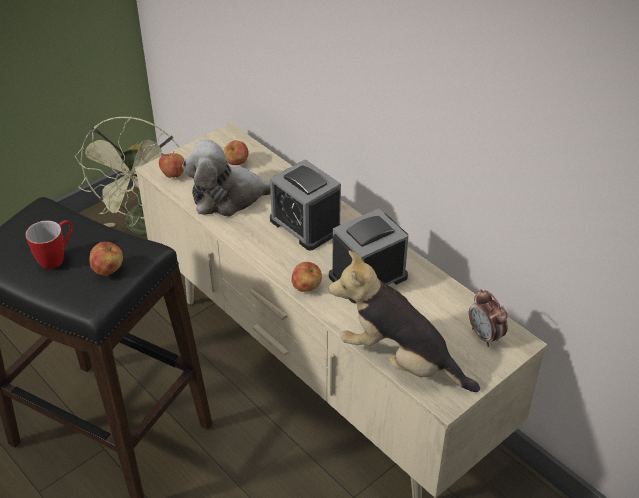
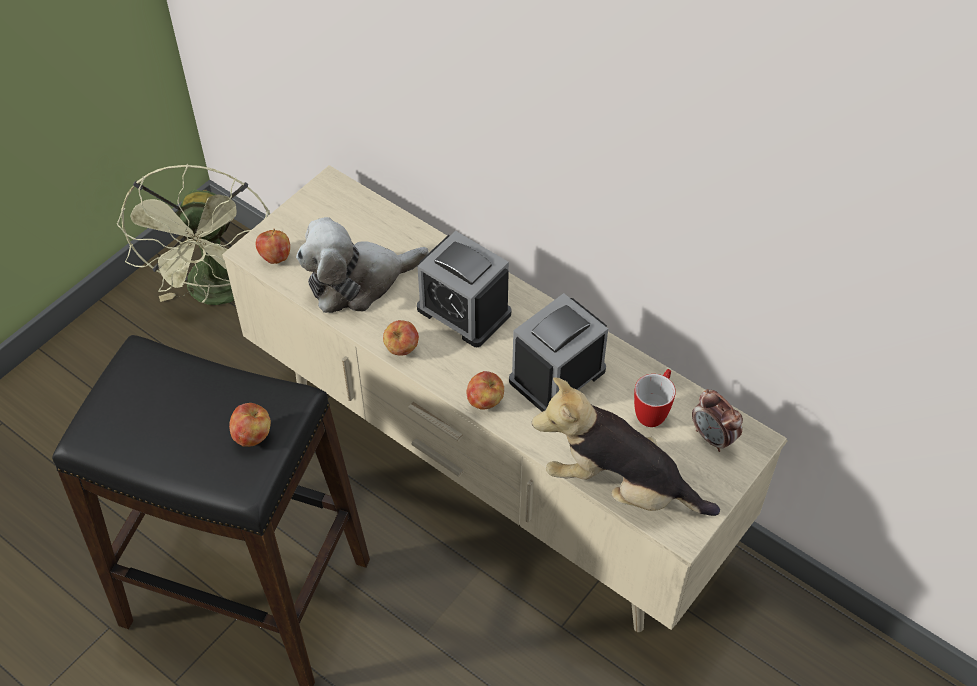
camera: 10 degrees left, 10 degrees up
(57, 258) = (180, 426): mug -> mug (654, 410)
(237, 163) = (354, 229): apple -> apple (402, 349)

